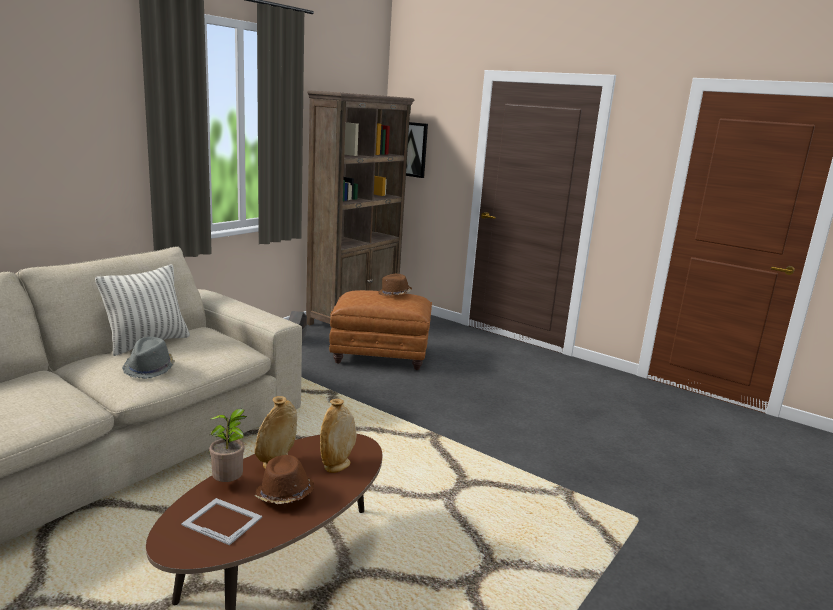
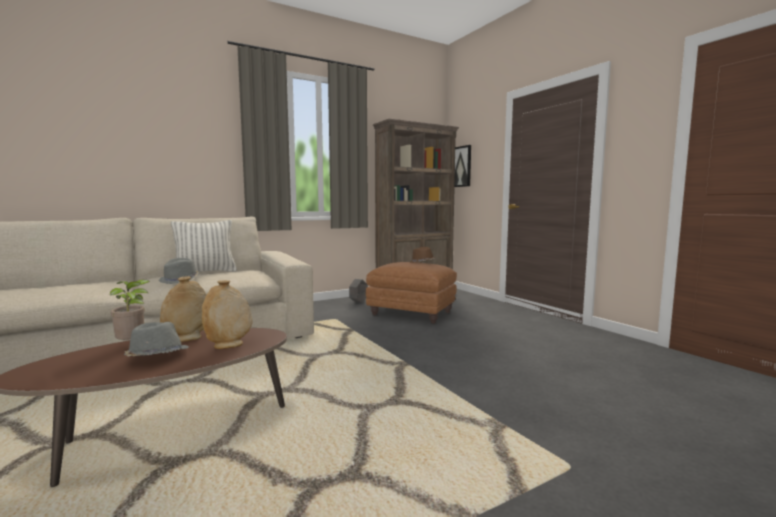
camera: 25 degrees right, 10 degrees down
(222, 520) = (84, 364): picture frame -> none
(284, 495) = (156, 356): brown hat -> grey hat

